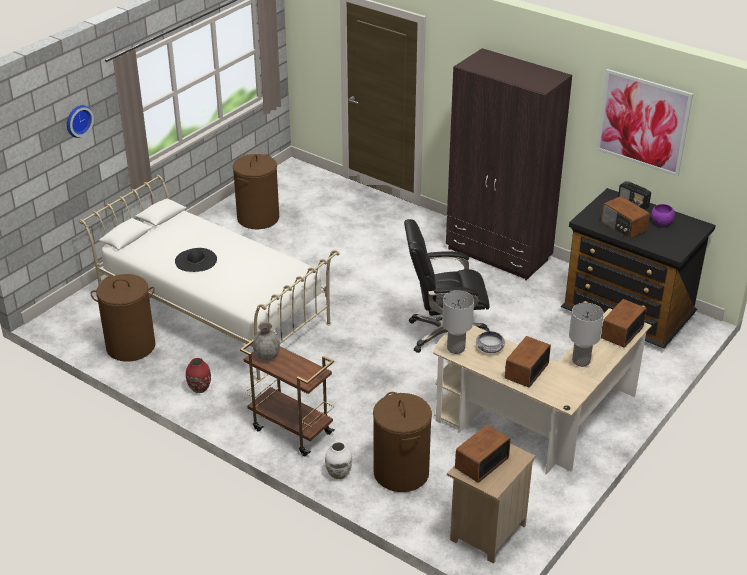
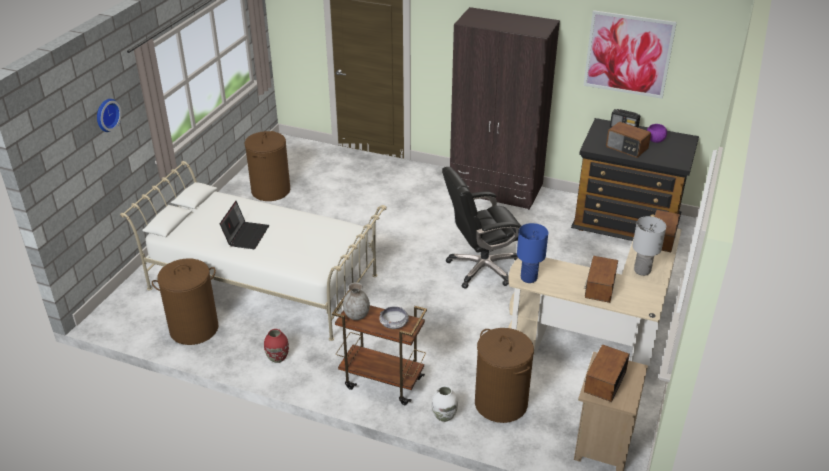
camera: 15 degrees left, 0 degrees up
(196, 260) = (246, 235): black hat -> laptop
(456, 350) = (529, 279): grey table lamp -> blue table lamp
(489, 348) = (557, 272): bowl -> bowl (394, 323)

